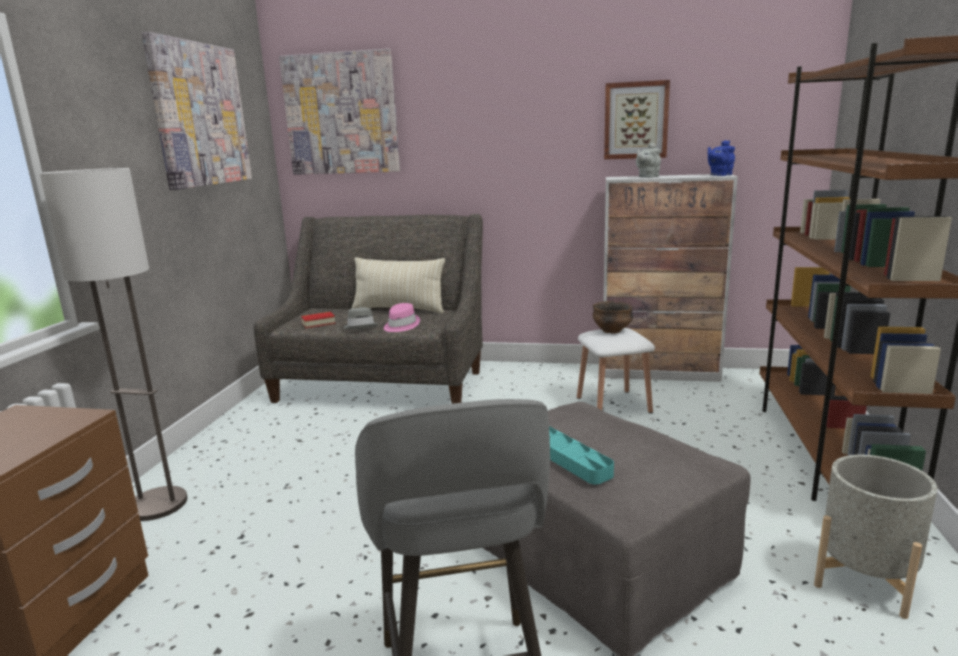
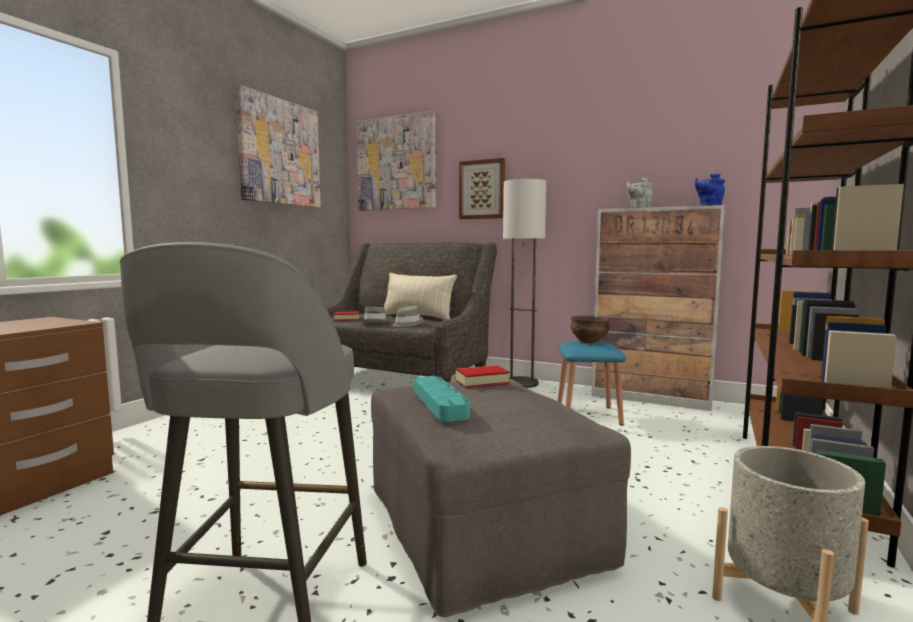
camera: 15 degrees right, 10 degrees down
(158, 504) = (166, 431): floor lamp -> floor lamp (521, 383)
(401, 326) = (406, 324): pink hat -> grey hat
(575, 418) = (481, 382): none -> book
(613, 405) = (588, 415): white stool -> blue stool
(636, 120) = (633, 161): picture -> picture (482, 189)

